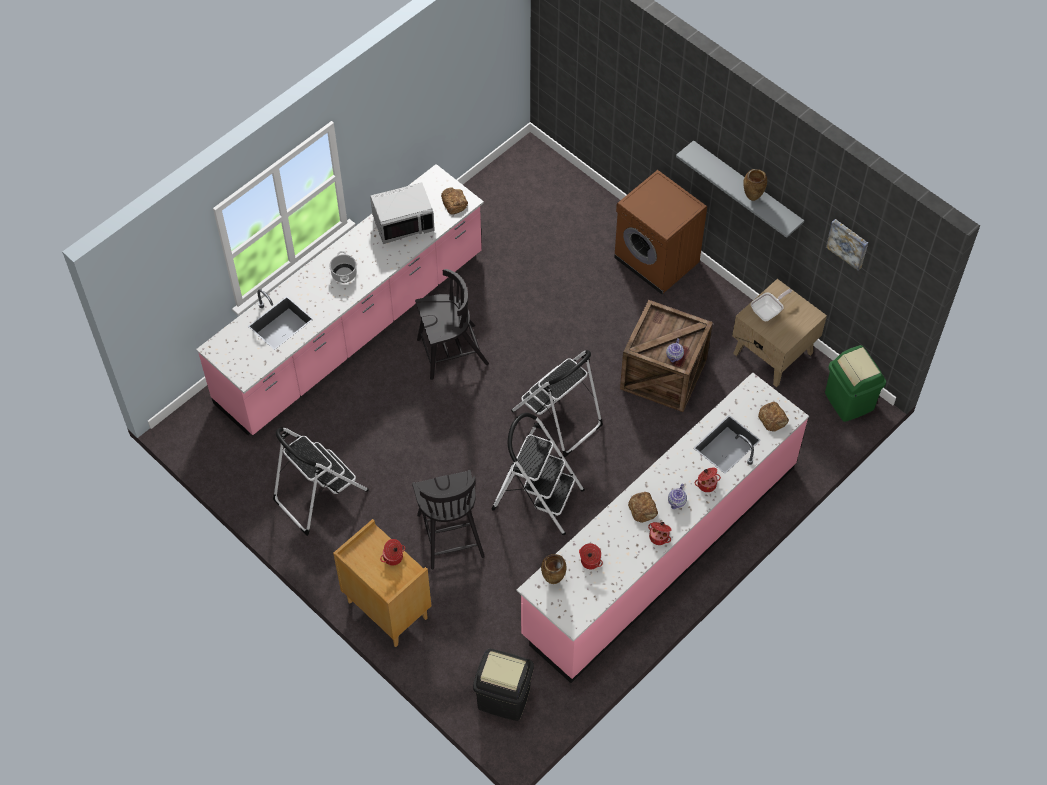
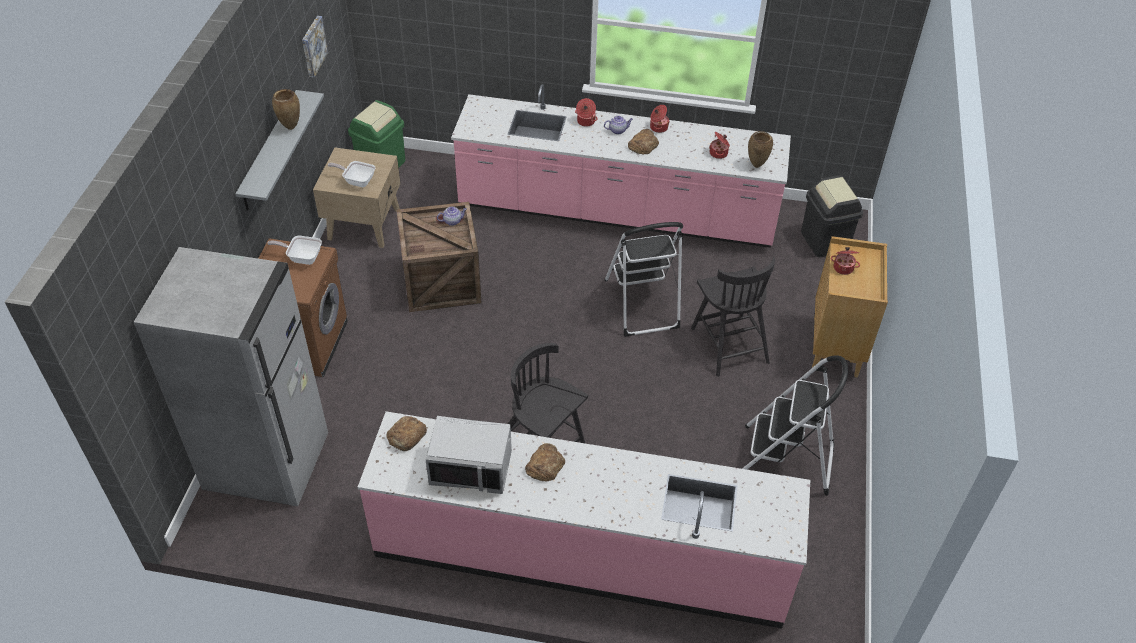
camera: 125 degrees left, 10 degrees down
(344, 274) = (586, 481): cooking pot -> none
(403, 223) = (471, 467): grey microwave -> grey microwave turned 150 degrees clockwise
(450, 533) = (728, 343): black chair -> black chair turned 120 degrees clockwise
(558, 420) = (549, 328): step ladder -> none
(562, 199) = (266, 459): none -> grey fridge
(670, 217) = (302, 257): none -> frying pan
(773, 418) = (489, 110): bread -> bread (545, 465)

